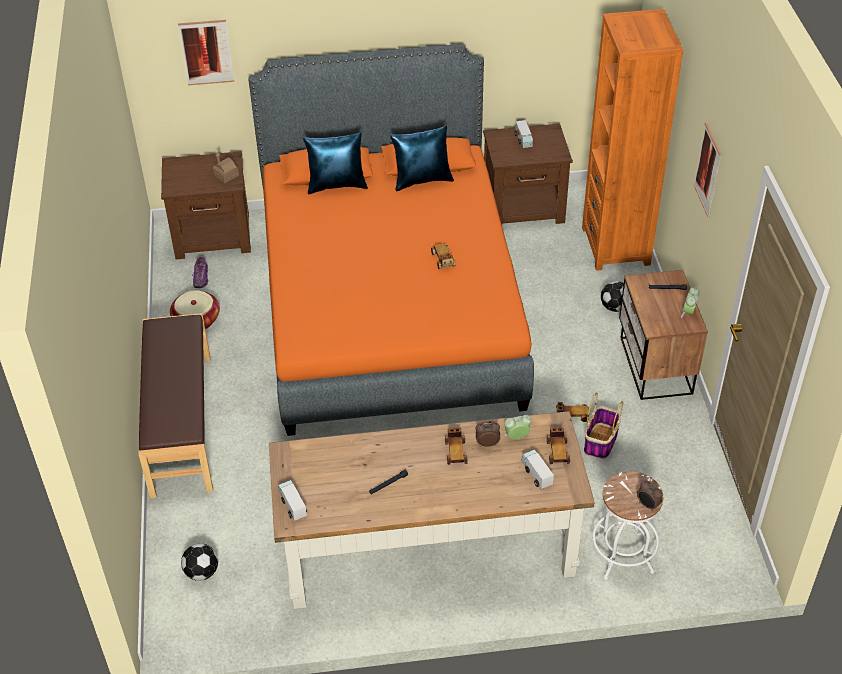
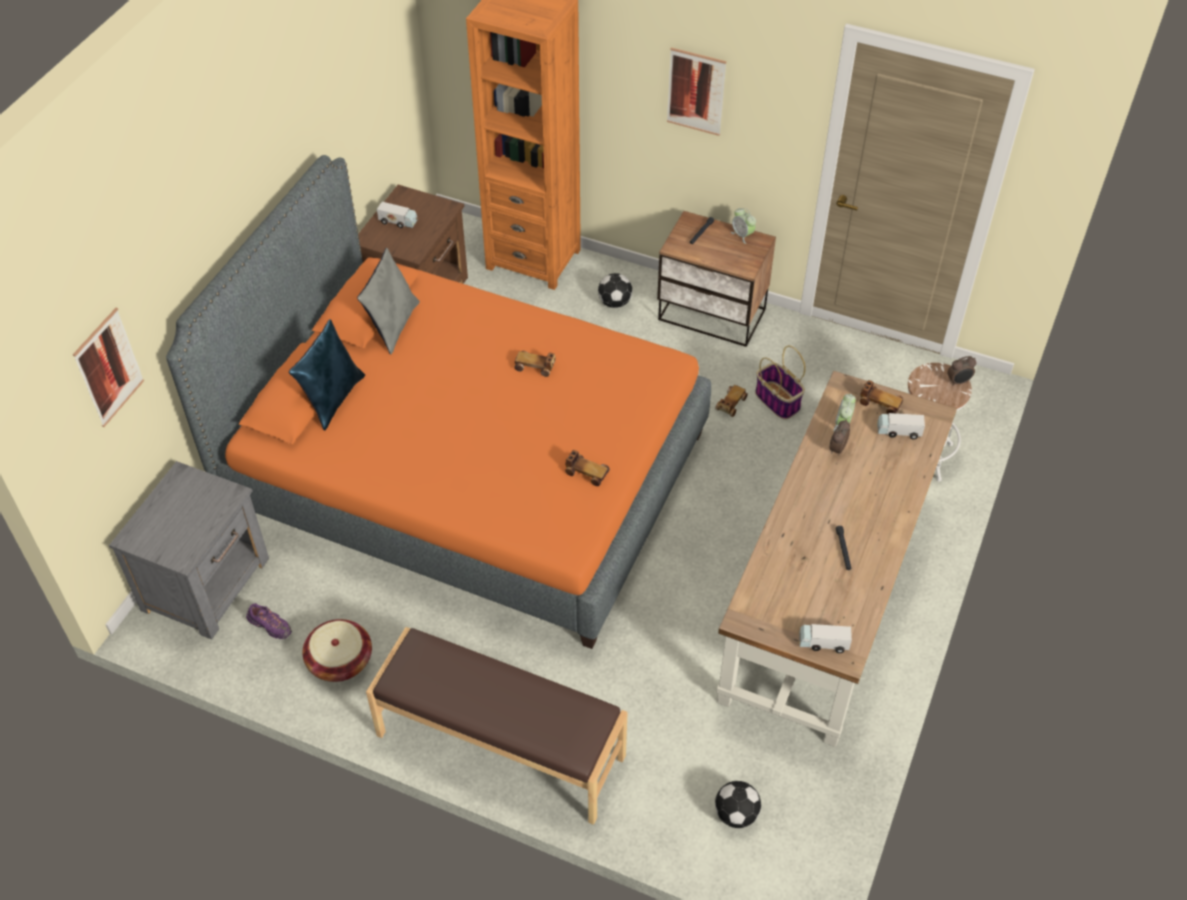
camera: 60 degrees left, 5 degrees up
(214, 237) = (208, 583): brown nightstand -> grey nightstand
(226, 175) = (209, 494): toy house -> none
(422, 180) = (393, 325): blue pillow -> grey pillow
(456, 452) = (832, 477): toy car -> toy car (586, 472)

